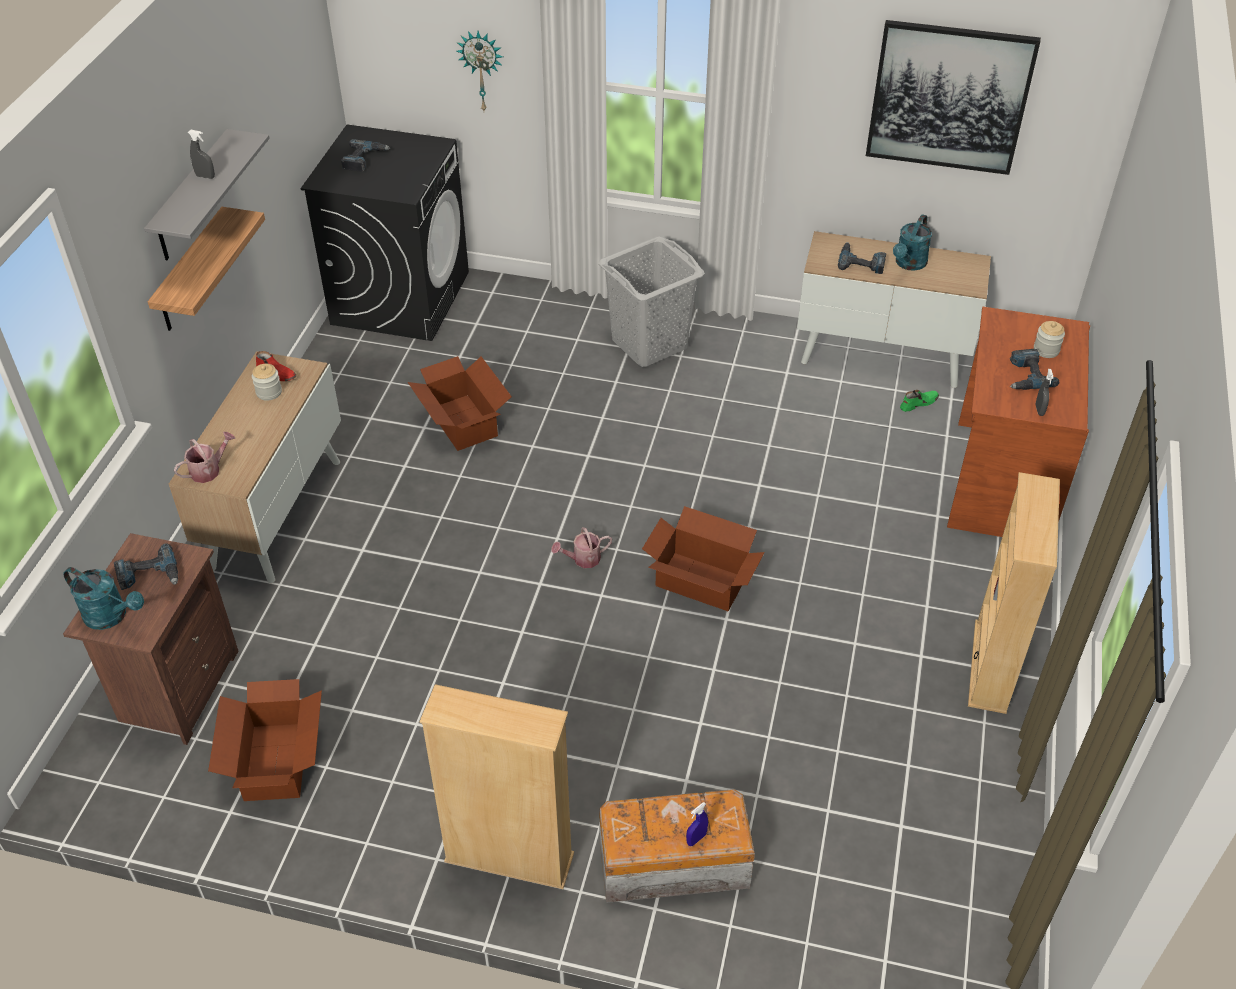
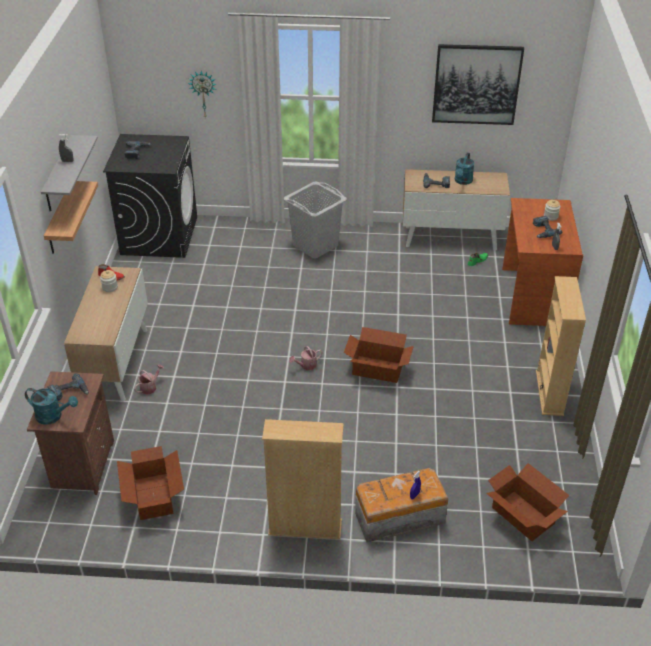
camera: 10 degrees left, 5 degrees down
(209, 470) = (86, 333): watering can -> watering can (150, 387)
(462, 423) = (215, 300): cardboard box -> cardboard box (522, 516)

